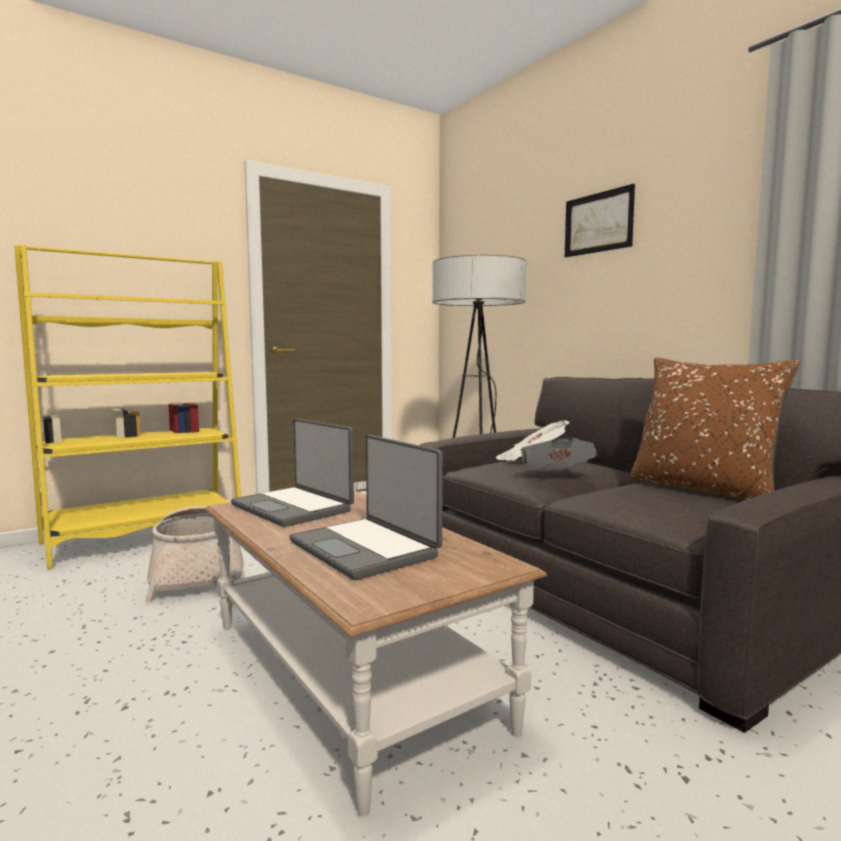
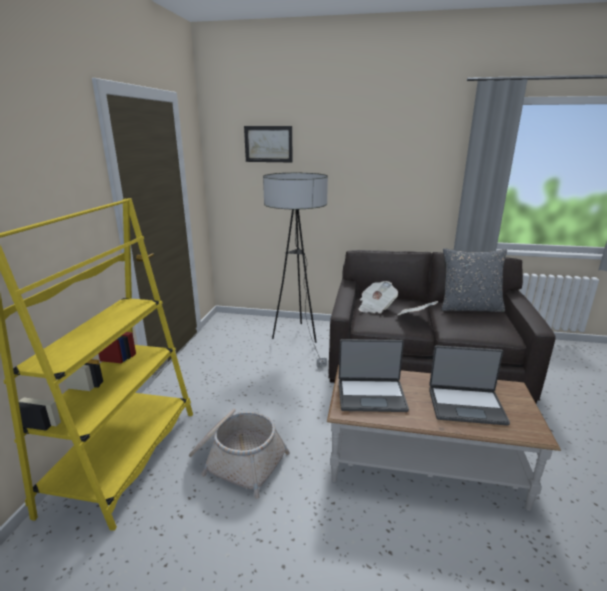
camera: 45 degrees left, 15 degrees up
(598, 223) = (358, 150): picture -> picture (268, 144)
(703, 489) = (469, 308): brown pillow -> grey pillow

